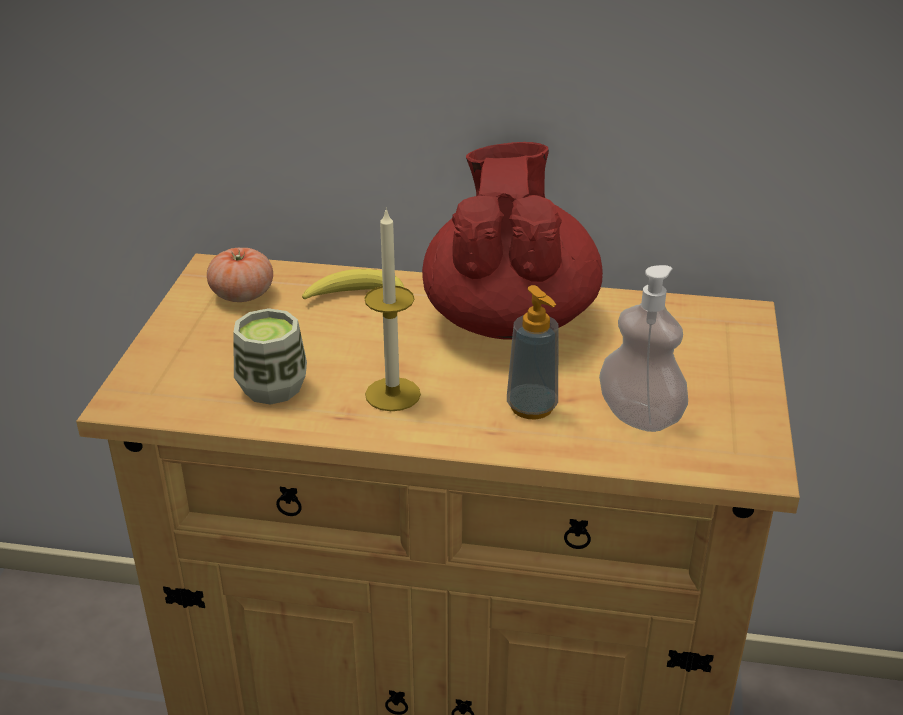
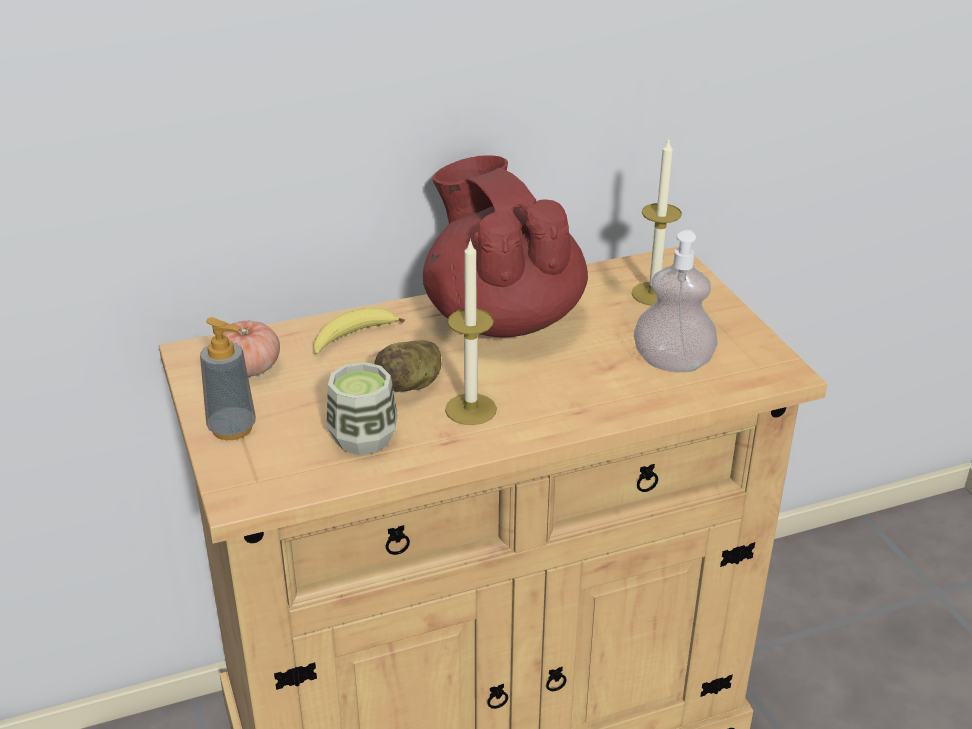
camera: 30 degrees left, 0 degrees up
(363, 354) = (412, 384): none -> potato
(532, 407) = (588, 382): soap dispenser -> soap dispenser (232, 428)
(689, 341) = (654, 294): none -> candle

